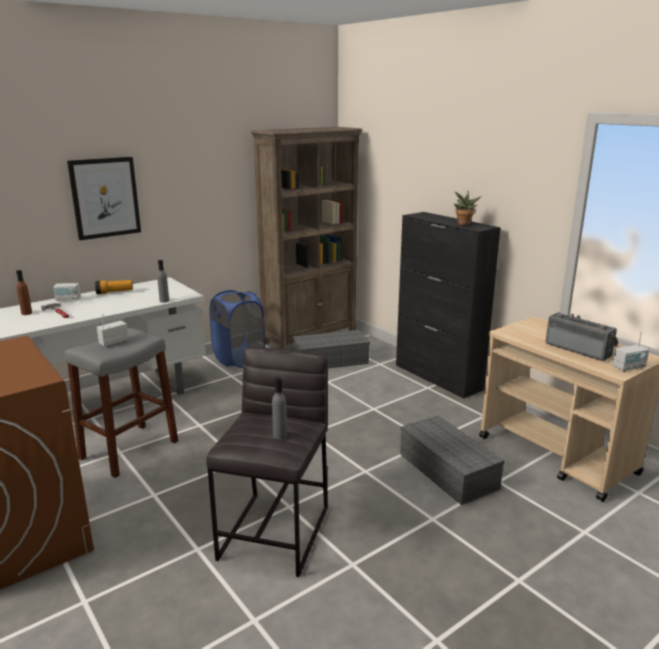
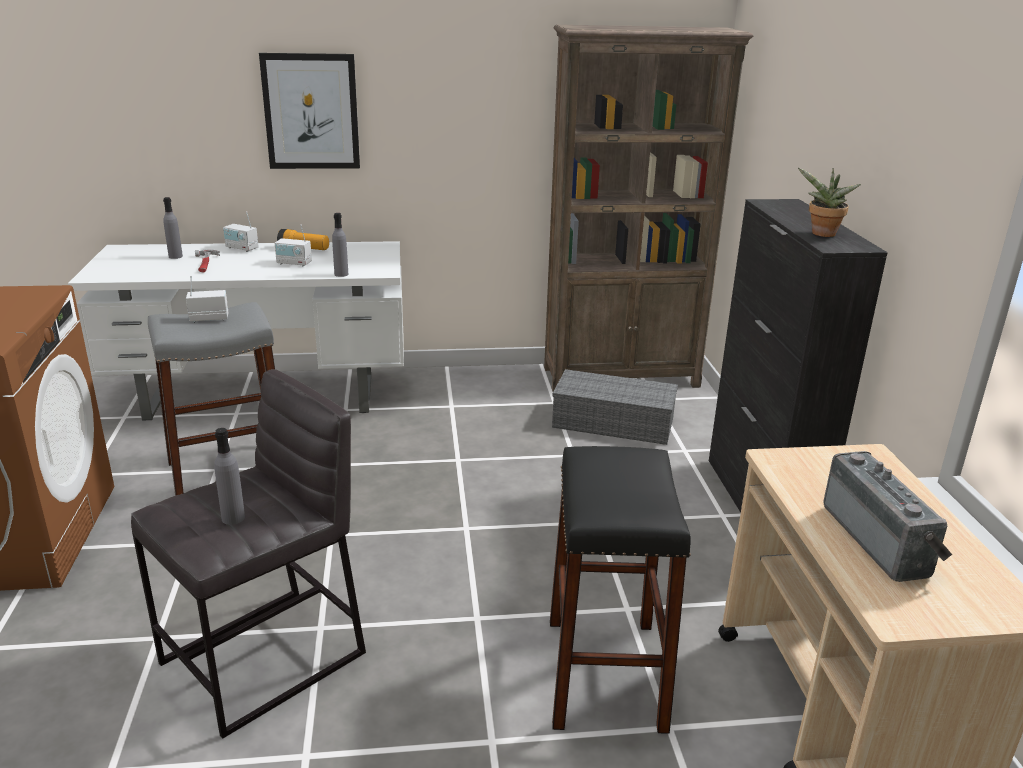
camera: 30 degrees right, 5 degrees up
(26, 313) = (175, 256): brown bottle -> grey bottle
(239, 359) = (487, 384): blue laundry basket -> none
(449, 471) = (605, 673): grey storage box -> black stool
(629, 368) = (937, 616): radio -> radio (294, 263)

